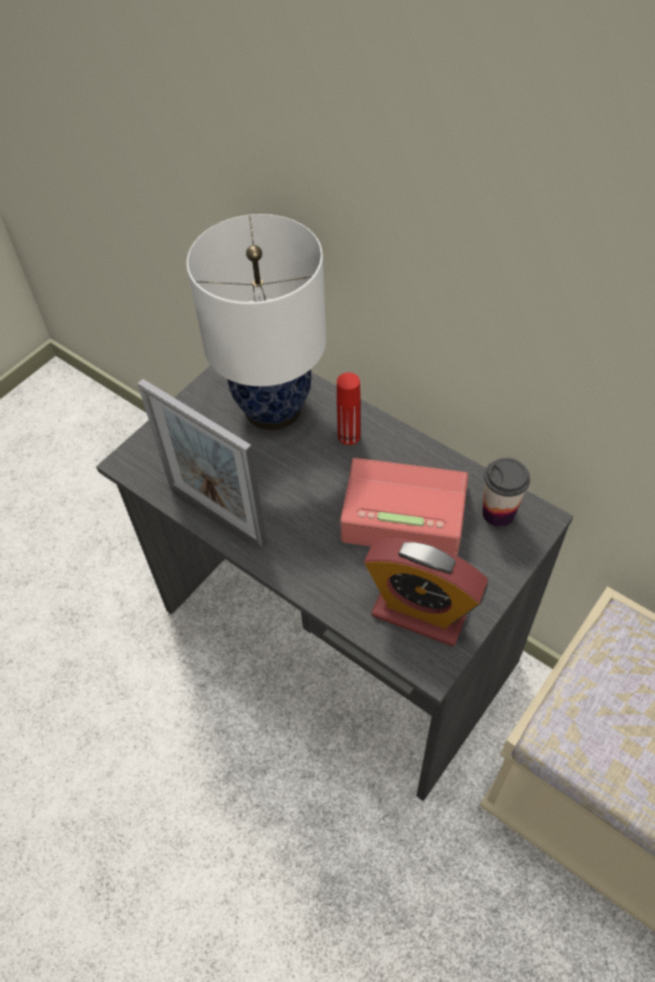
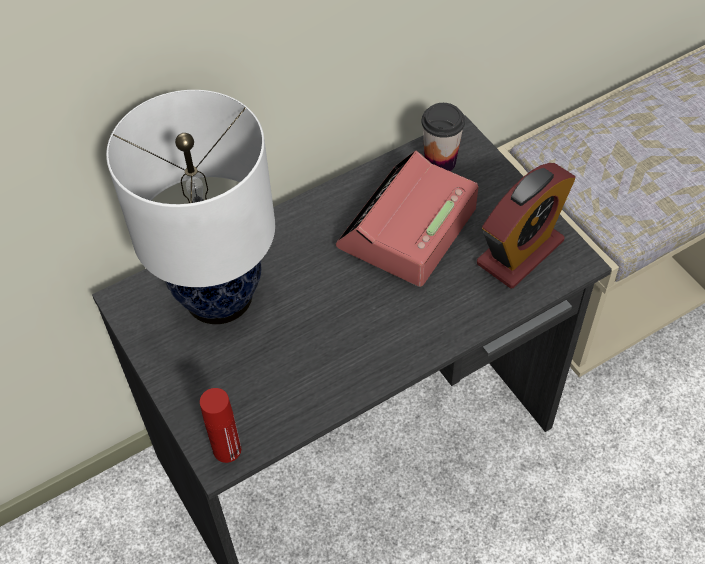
camera: 70 degrees left, 0 degrees up
(216, 513) = (335, 385): picture frame -> none
(349, 436) = (294, 242): red bottle -> red bottle (227, 449)

